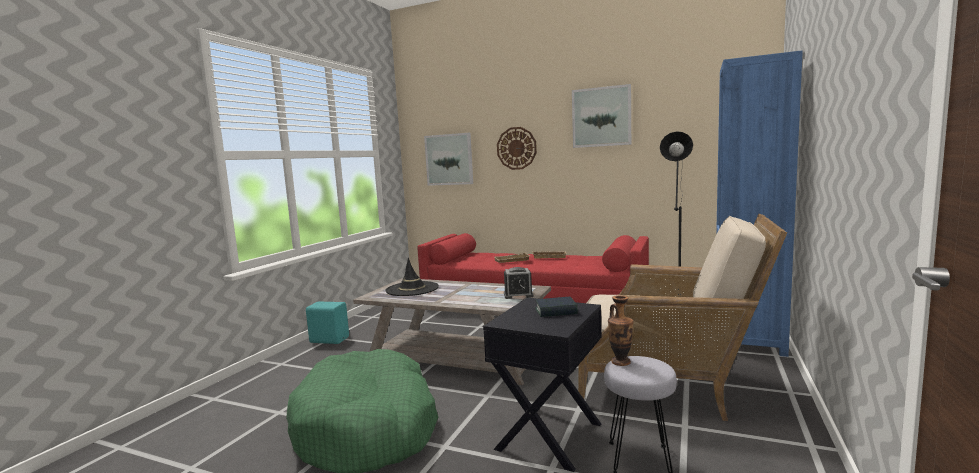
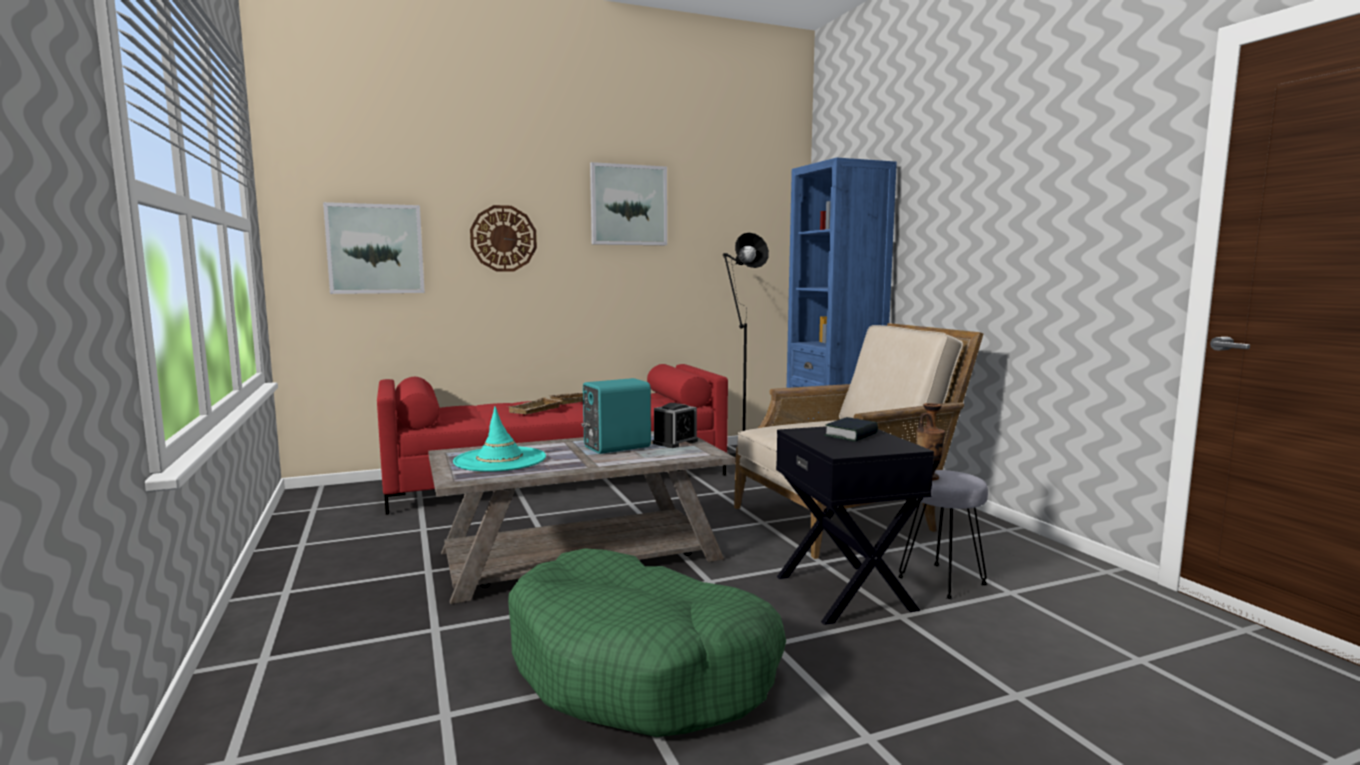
camera: 45 degrees left, 0 degrees up
(329, 340) = (288, 596): turquoise speaker -> turquoise speaker (615, 447)
(412, 289) = (500, 460): black hat -> turquoise hat

